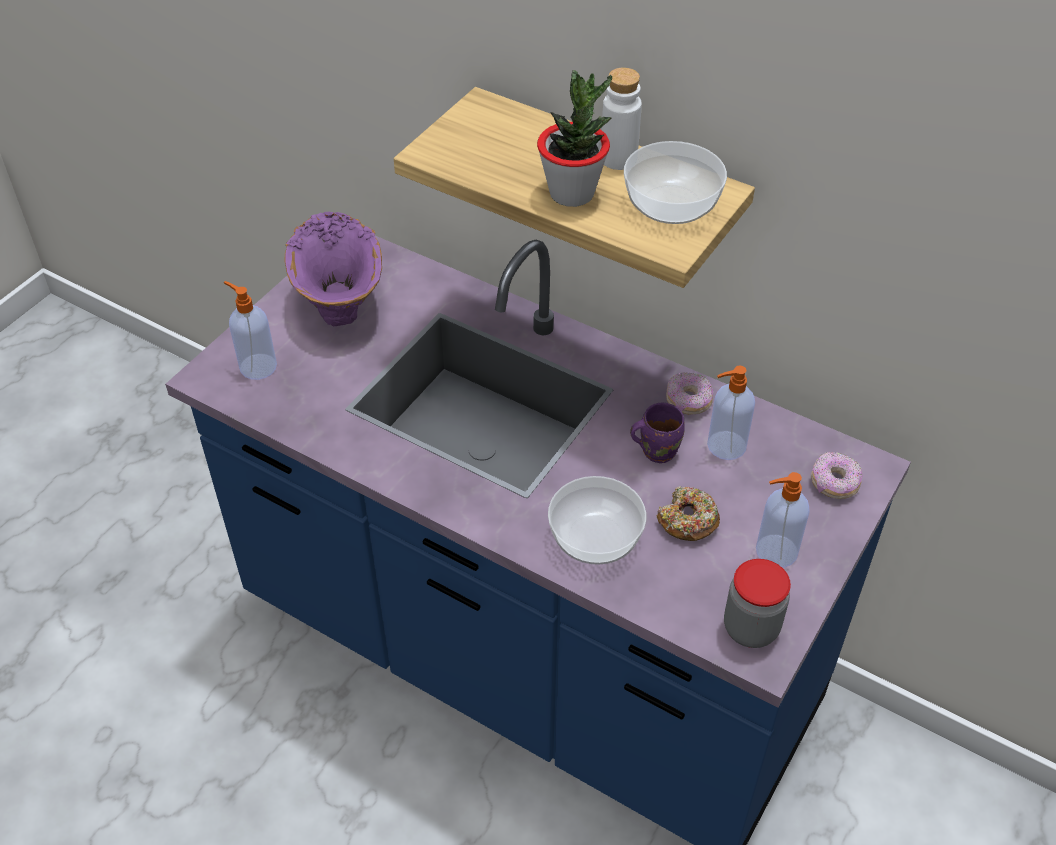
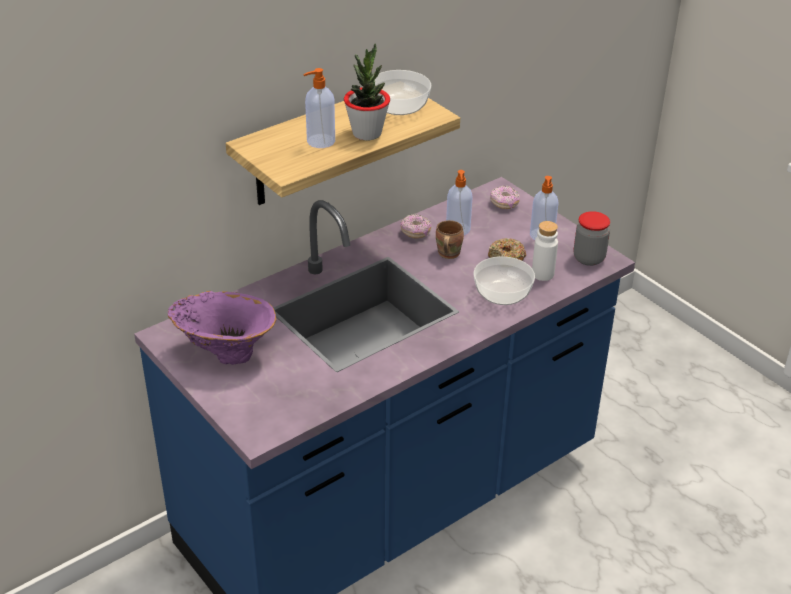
camera: 70 degrees left, 10 degrees down
(257, 366) = (264, 407): soap dispenser -> soap dispenser (320, 141)
(618, 159) = (345, 112): white bottle -> white bottle (542, 274)
(656, 449) = (447, 254): purple mug -> brown mug

